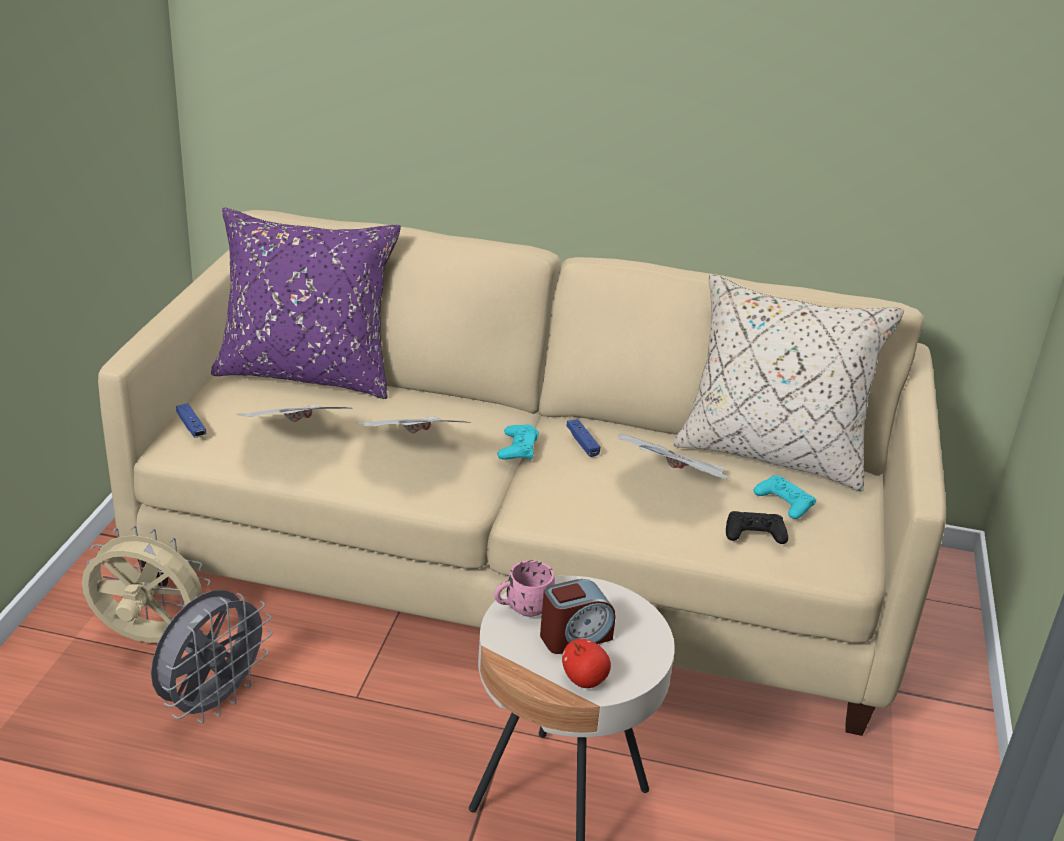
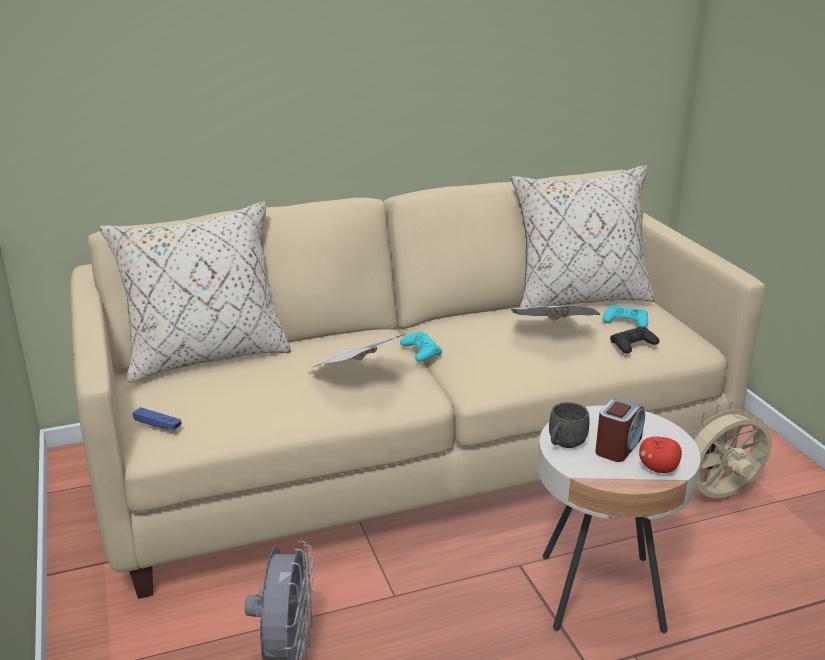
camera: 30 degrees left, 5 degrees down
(147, 639) = (181, 636): beige fan -> beige fan (719, 496)
(296, 437) = (259, 399): newspaper -> none
(307, 374) = (206, 356): purple pillow -> beige pillow
(522, 608) = (564, 444): pink mug -> grey mug
(582, 443) = (464, 331): blue game controller -> none

